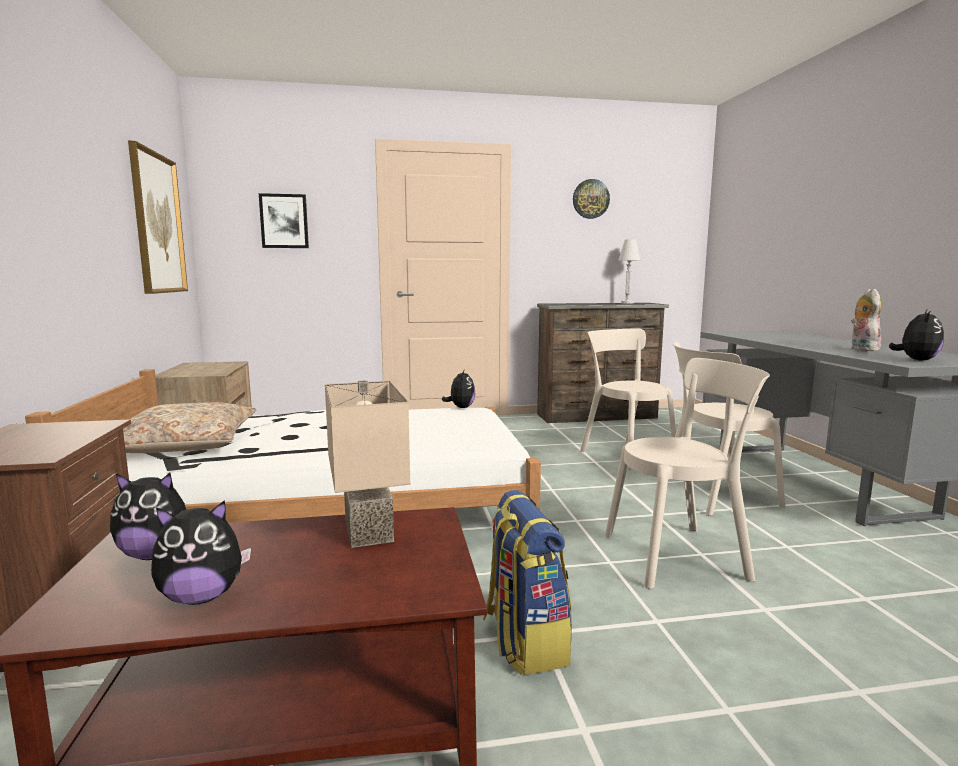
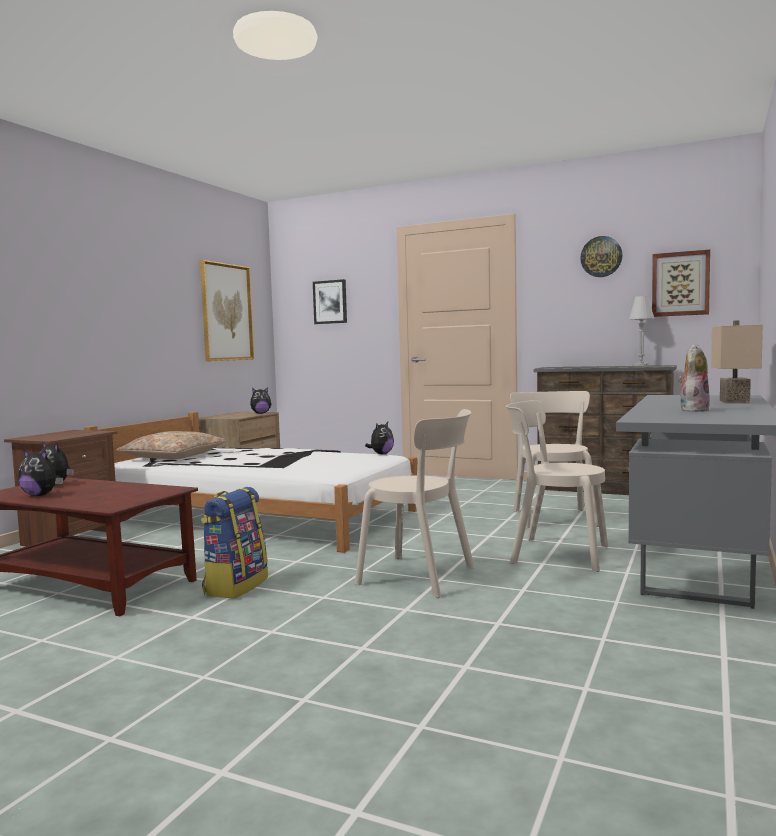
camera: 35 degrees right, 5 degrees down
(364, 530) = (138, 488): beige table lamp -> beige table lamp (732, 402)
(653, 231) = (680, 284): none -> picture
(916, 360) = (673, 418): plush toy -> plush toy (261, 413)

